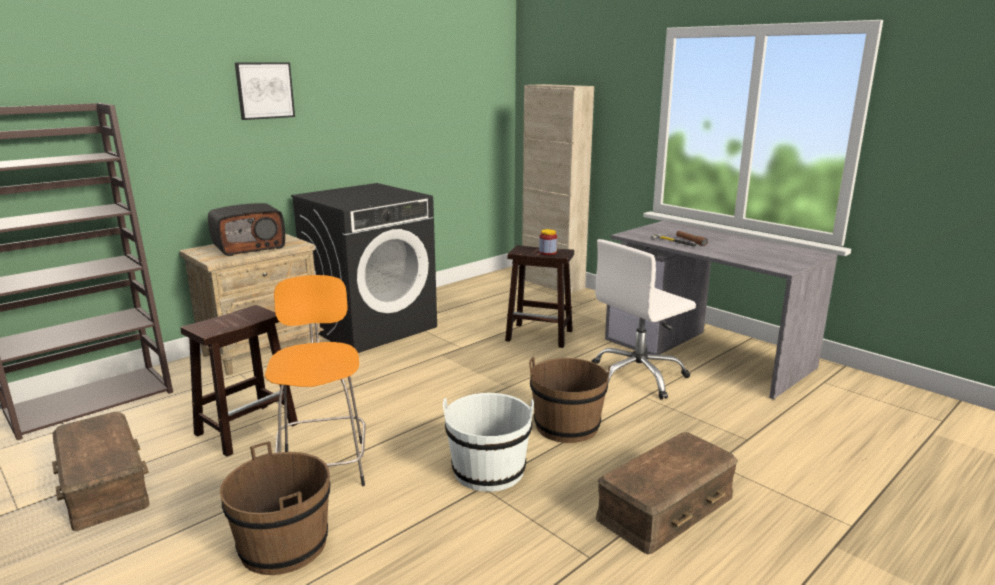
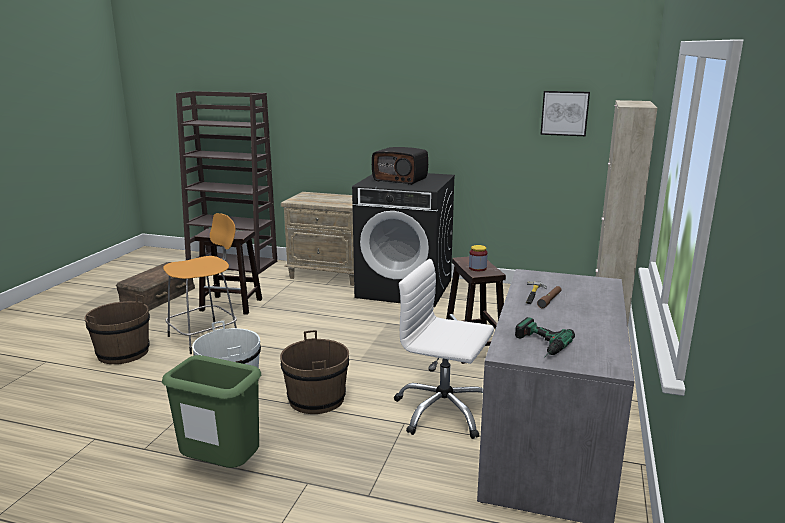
camera: 60 degrees right, 0 degrees up
(249, 247) = (326, 199): radio -> radio (400, 179)
(264, 90) = (370, 90): picture -> picture (564, 113)
(666, 508) = (220, 469): brown storage box -> green trash can
(772, 259) = (537, 345): none -> power drill

